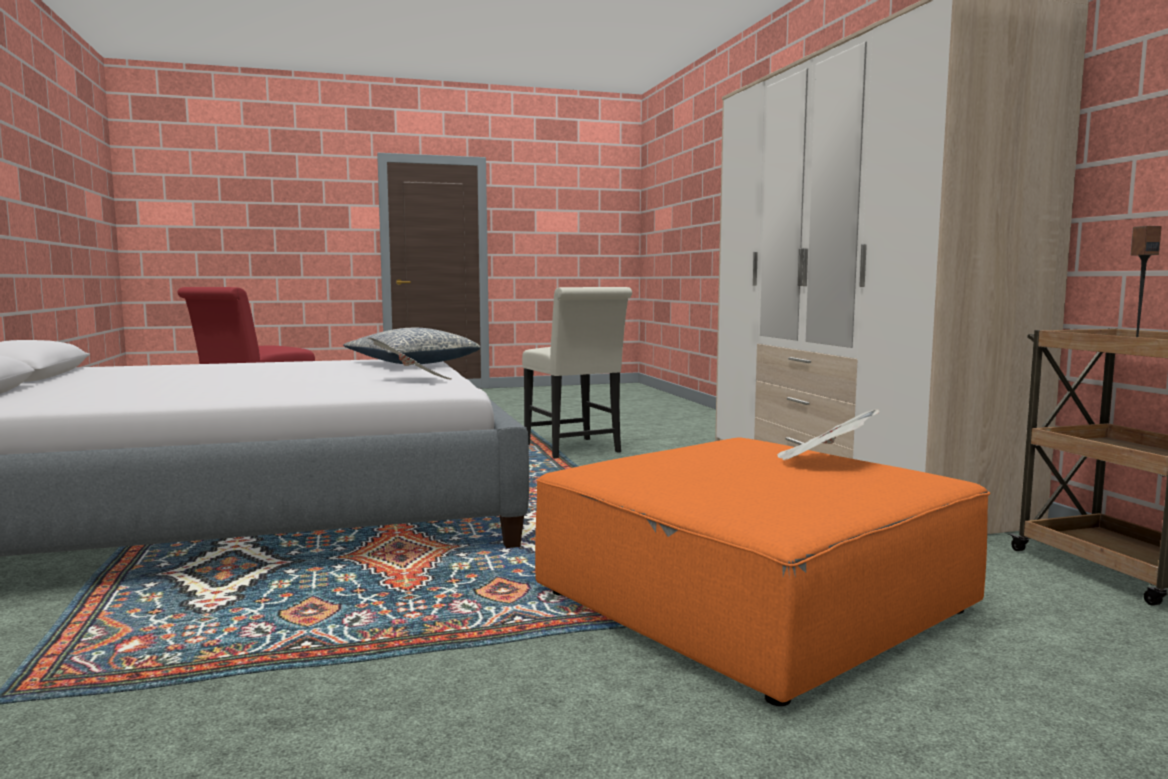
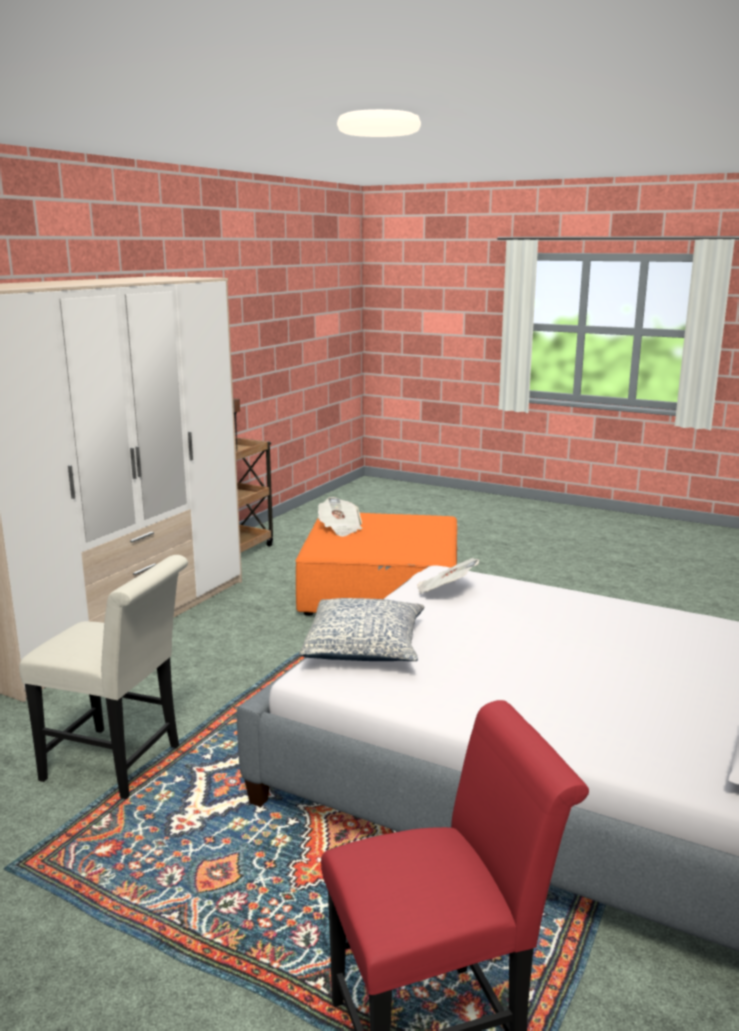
camera: 135 degrees left, 10 degrees up
(575, 450) = (120, 764): white chair -> white chair turned 90 degrees clockwise

